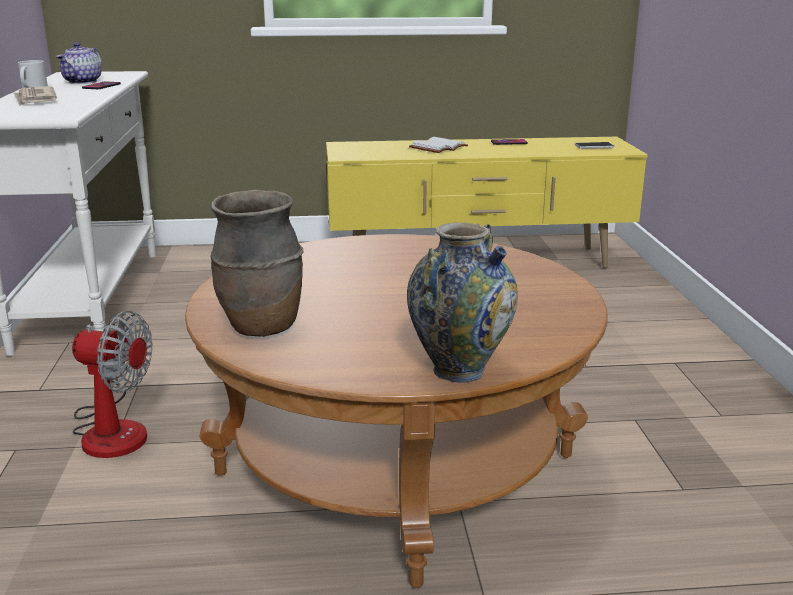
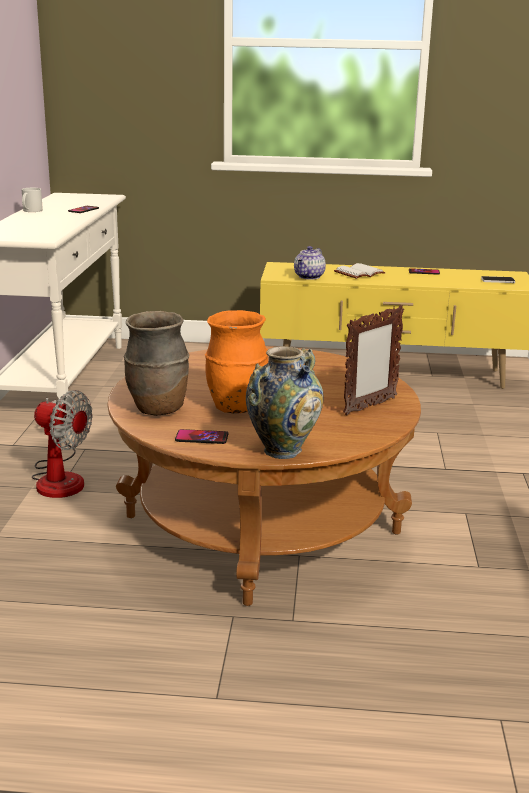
camera: 10 degrees right, 0 degrees up
(35, 99) = (30, 221): newspaper -> none
(83, 82) = (70, 204): teapot -> teapot (309, 277)
(339, 362) = (202, 438): none -> phone
(367, 316) = (236, 408): none -> orange vase
(538, 299) = (369, 406): none -> picture frame

